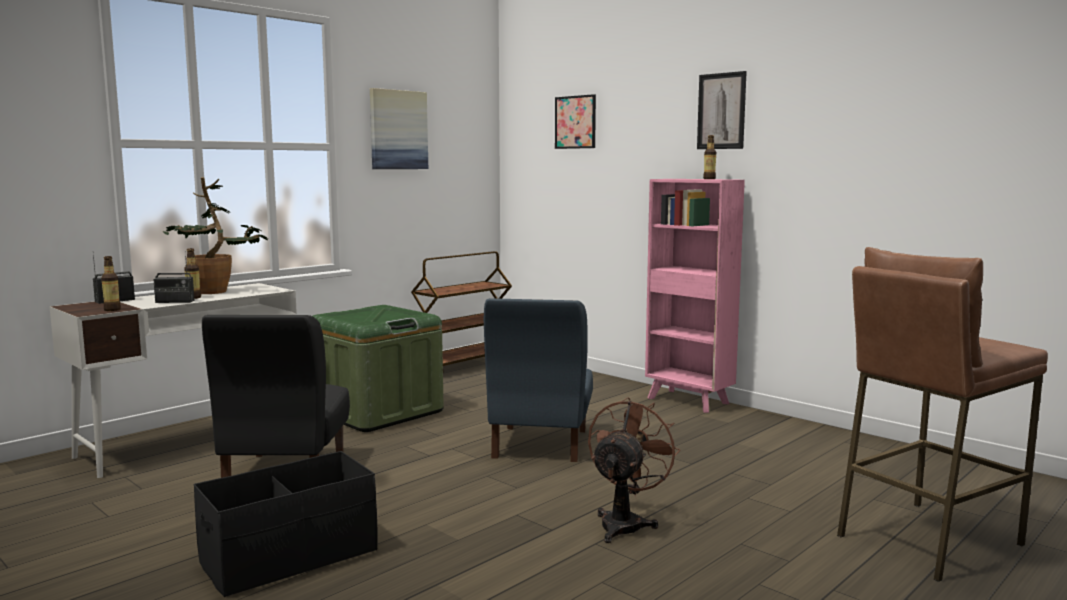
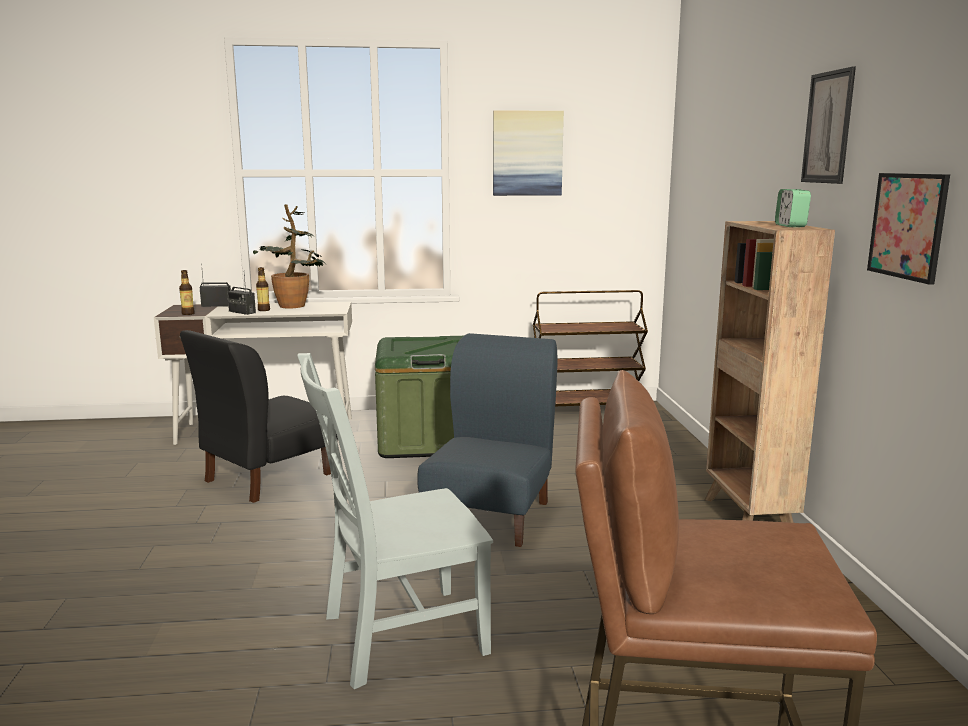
camera: 40 degrees right, 5 degrees up
(290, 557) = (138, 552): black storage box -> none
(539, 444) = (492, 517): blue chair -> blue chair turned 150 degrees clockwise
(575, 122) = (717, 141): picture -> picture (907, 226)
(625, 523) = (397, 635): brown fan -> grey chair
(689, 401) = (748, 517): pink bookcase -> brown bookcase
(709, 179) = (790, 226): bottle -> alarm clock

